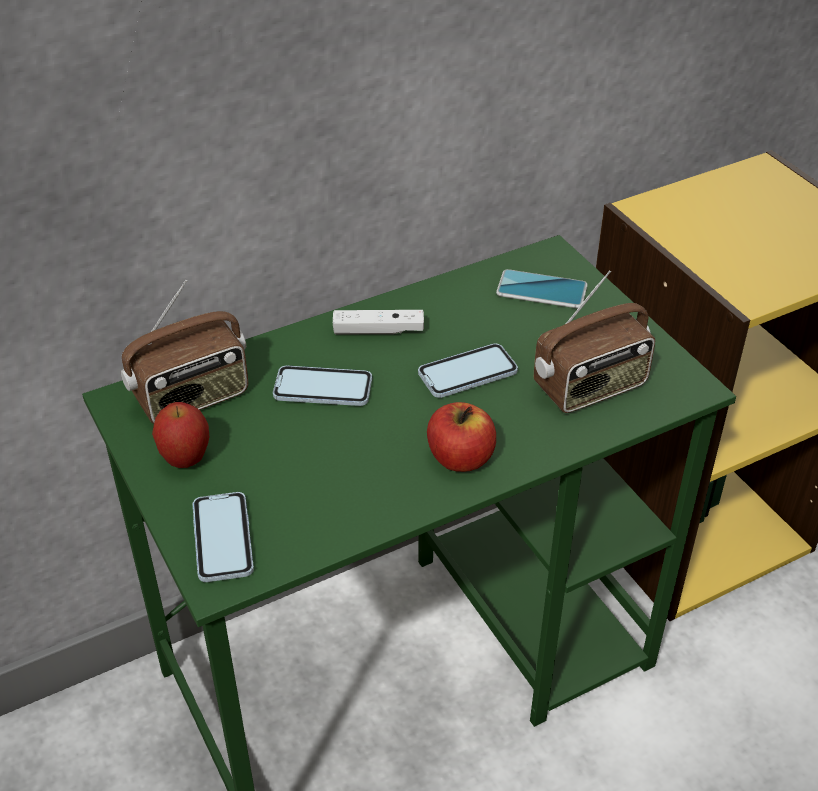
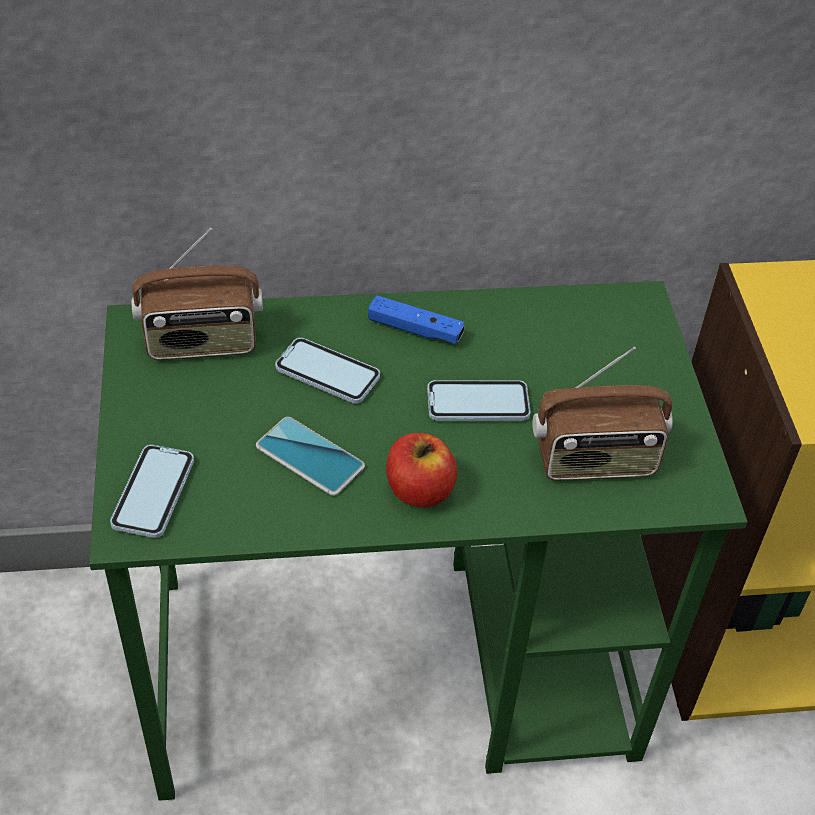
camera: 20 degrees right, 5 degrees up
(186, 460) = (162, 403): apple -> none
(378, 330) = (415, 329): white game controller -> blue game controller
(541, 290) = (606, 337): phone -> phone (310, 457)

